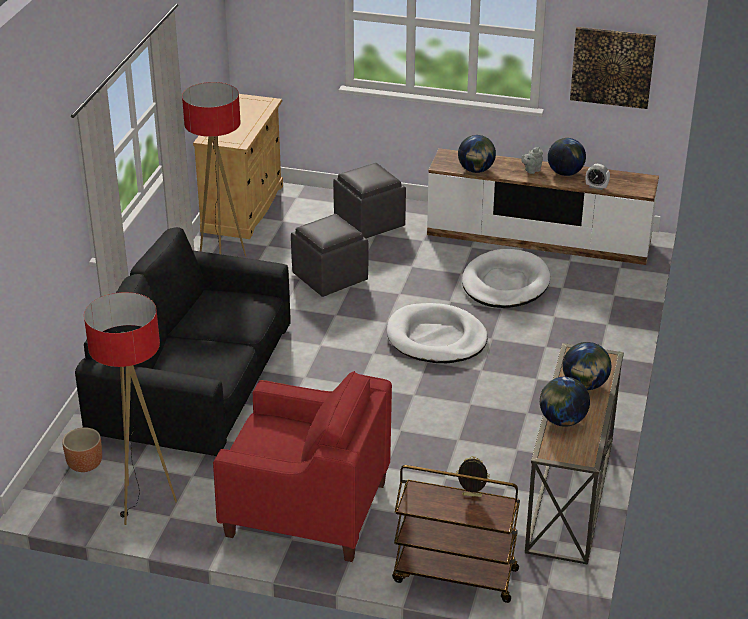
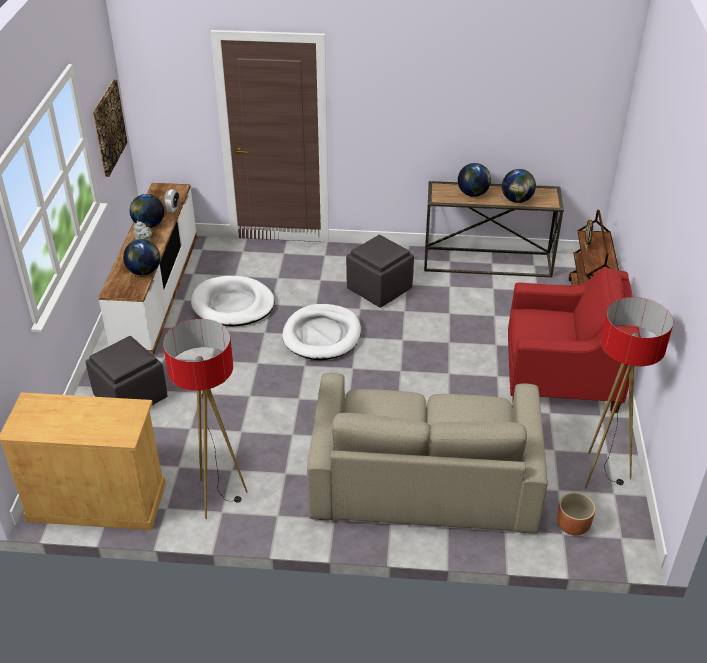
camera: 100 degrees left, 5 degrees up
(194, 379) = (424, 476): black sofa -> beige sofa
(306, 510) = (561, 378): red armchair -> red armchair turned 90 degrees clockwise
(330, 277) = (235, 411): grey ottoman -> grey ottoman (378, 289)

